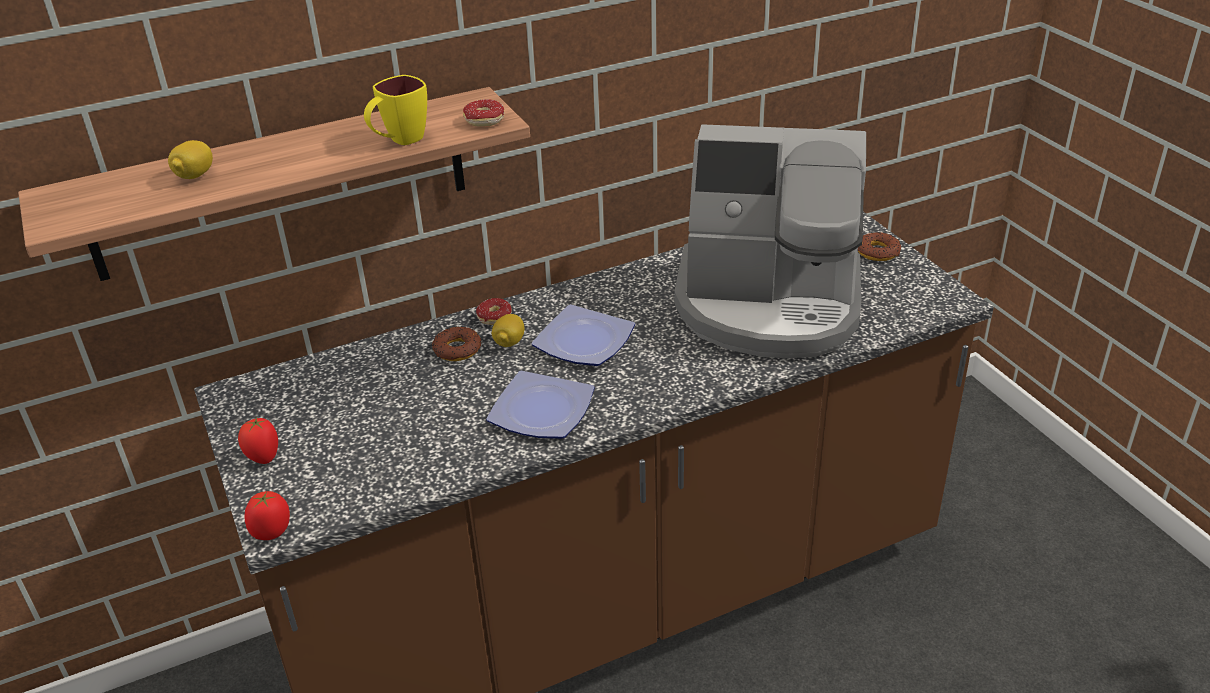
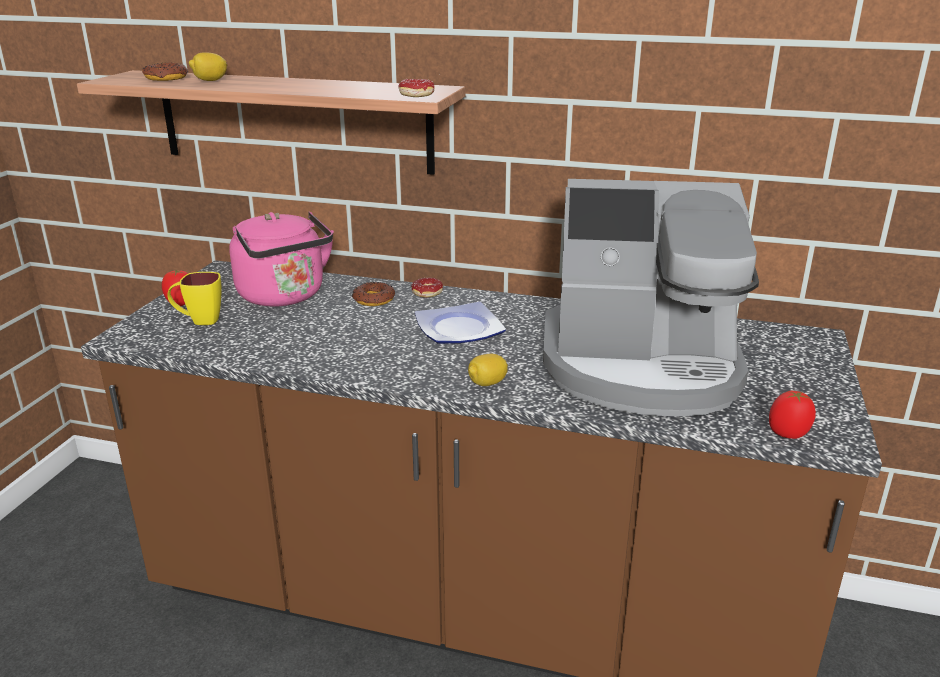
camera: 40 degrees right, 10 degrees down
(272, 532) = (116, 338): tomato -> tomato (788, 434)
(363, 391) = (285, 296): none -> pink kettle
(399, 141) = (343, 91): yellow mug -> yellow mug (199, 320)
(509, 342) = (411, 309): lemon -> lemon (487, 384)
(541, 410) = (361, 352): plate -> none
(769, 305) = (642, 367): coffee machine -> coffee machine turned 45 degrees counterclockwise
(878, 252) = (813, 374): donut -> donut (166, 78)

